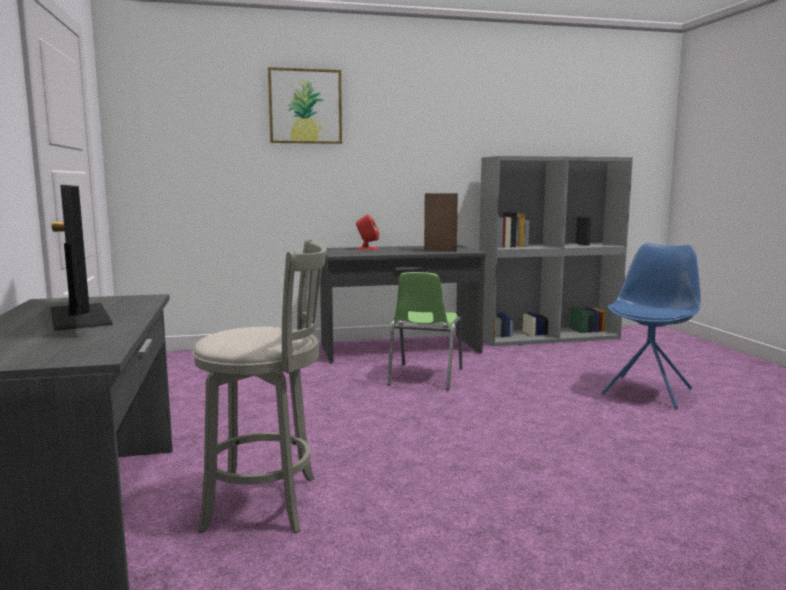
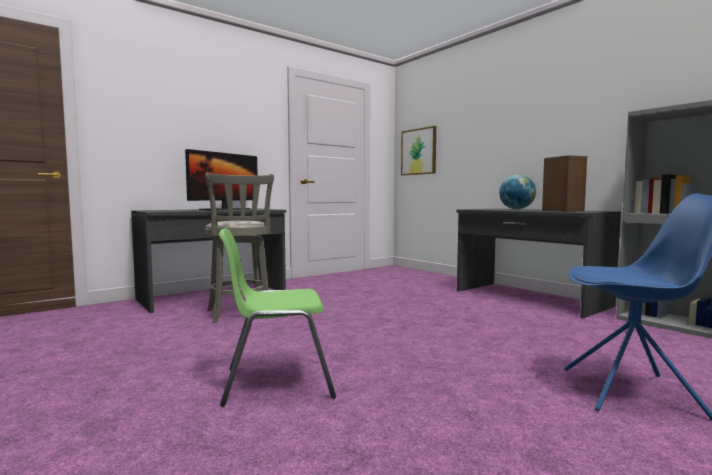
camera: 65 degrees right, 5 degrees down
(305, 106) = (492, 102): picture -> picture (418, 151)
(367, 248) = (517, 209): red speaker -> globe
(424, 377) = (476, 312): green chair -> green chair (276, 382)

